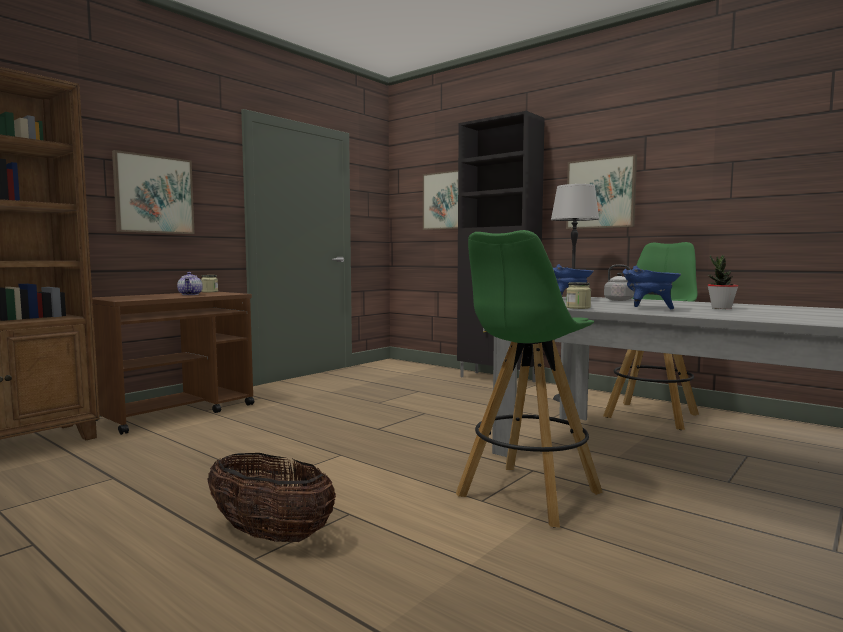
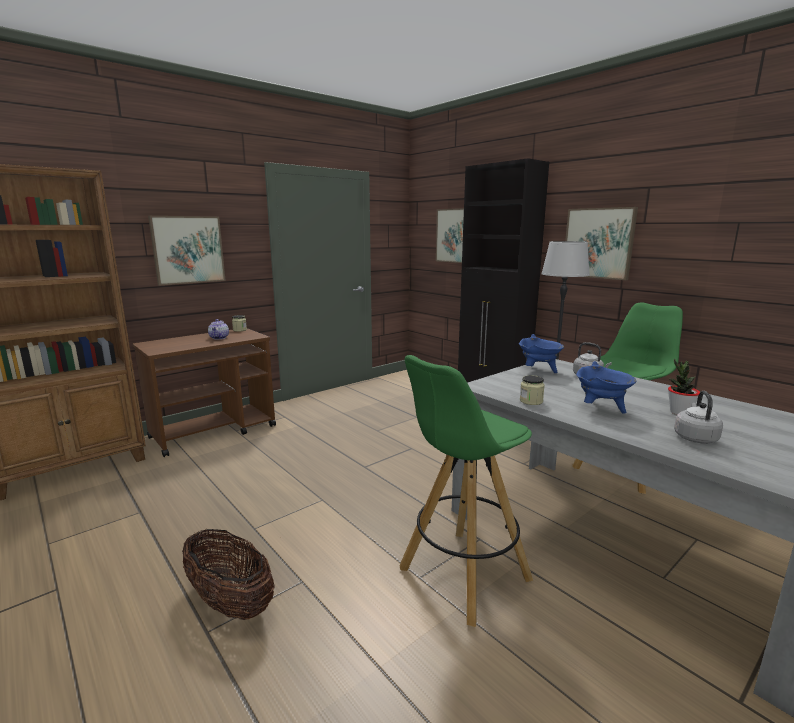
camera: 10 degrees right, 10 degrees up
(745, 314) = (695, 437): none -> grey kettle

